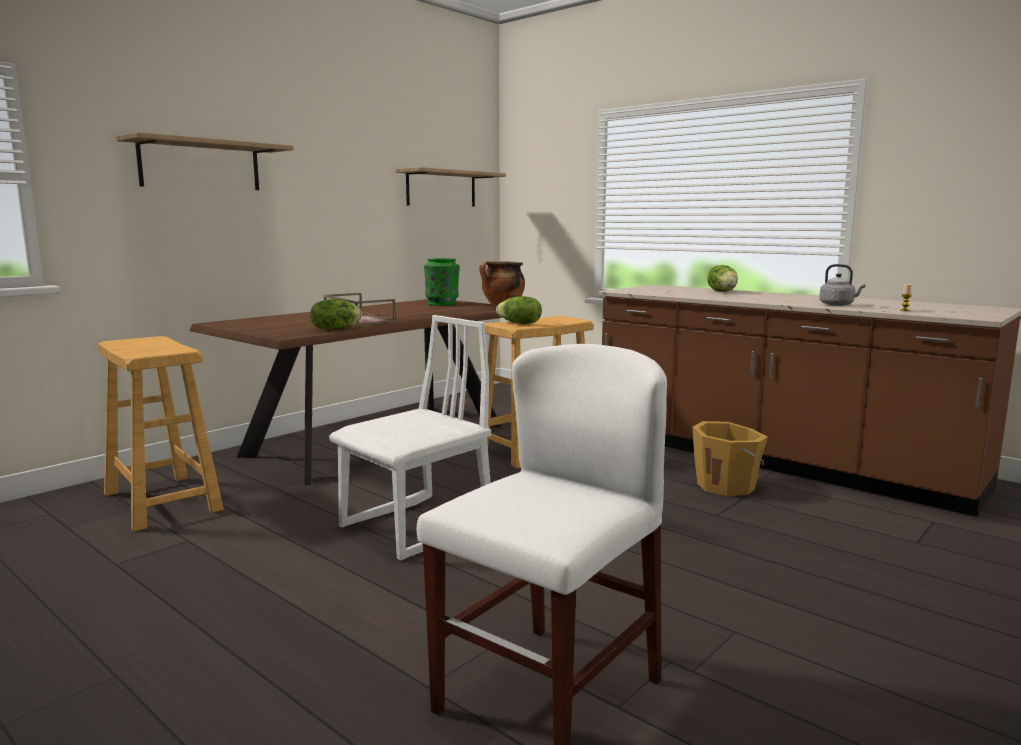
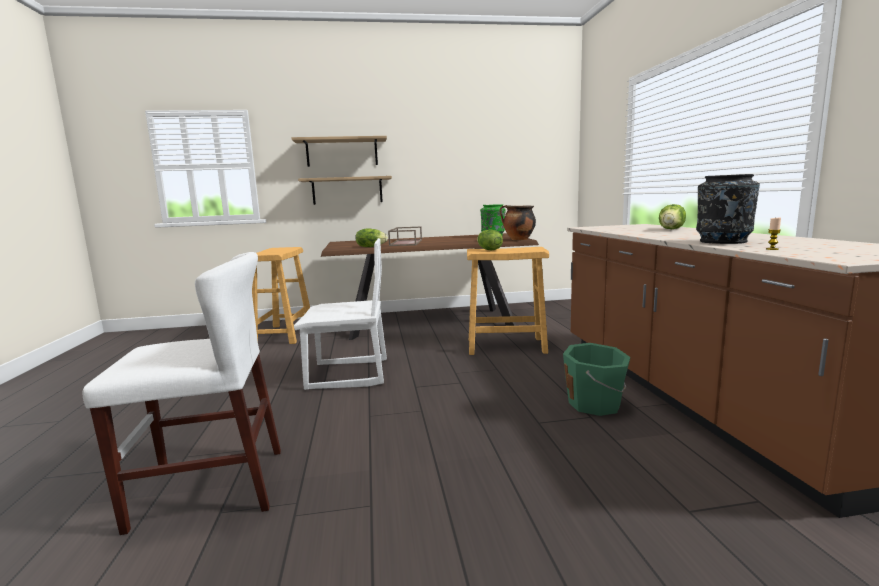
camera: 40 degrees right, 0 degrees up
(441, 189) = (520, 156): shelf -> shelf (347, 190)
(727, 486) = (595, 404): orange bucket -> green bucket
(838, 305) = (723, 242): grey kettle -> black vase

